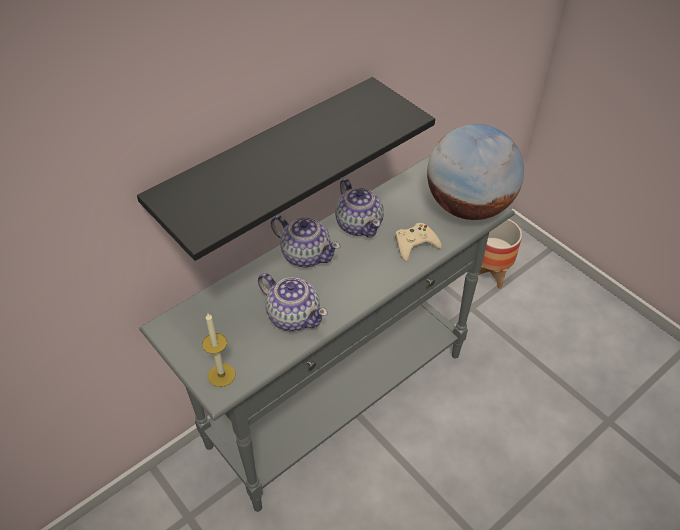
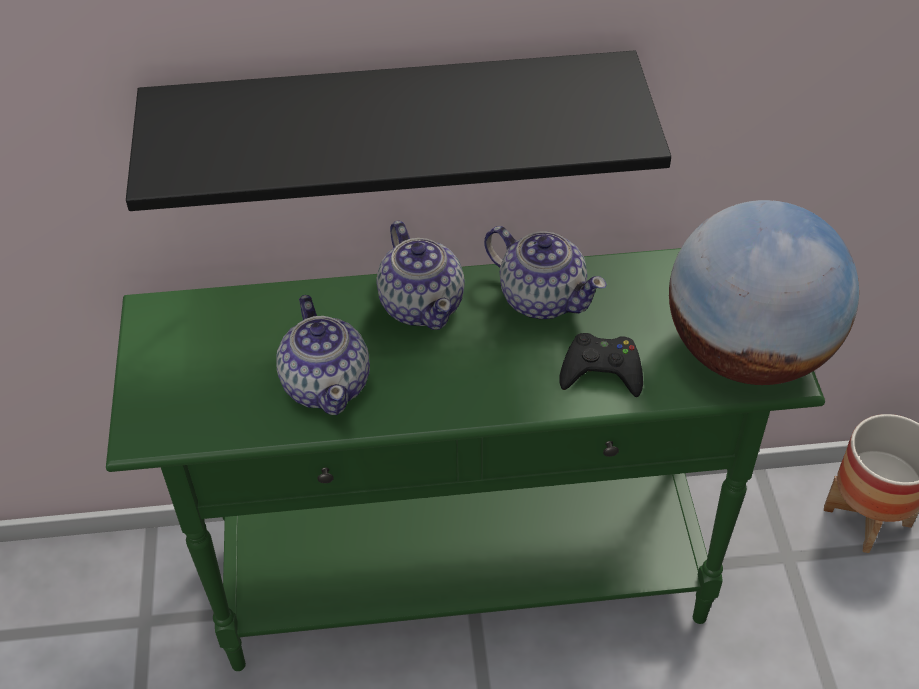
camera: 35 degrees right, 0 degrees up
(221, 375) = (163, 414): candle -> none
(339, 399) = (466, 580): grey console table -> green console table
(359, 224) = (541, 297): teapot -> teapot turned 60 degrees counterclockwise
(415, 245) = (601, 371): beige game controller -> black game controller

